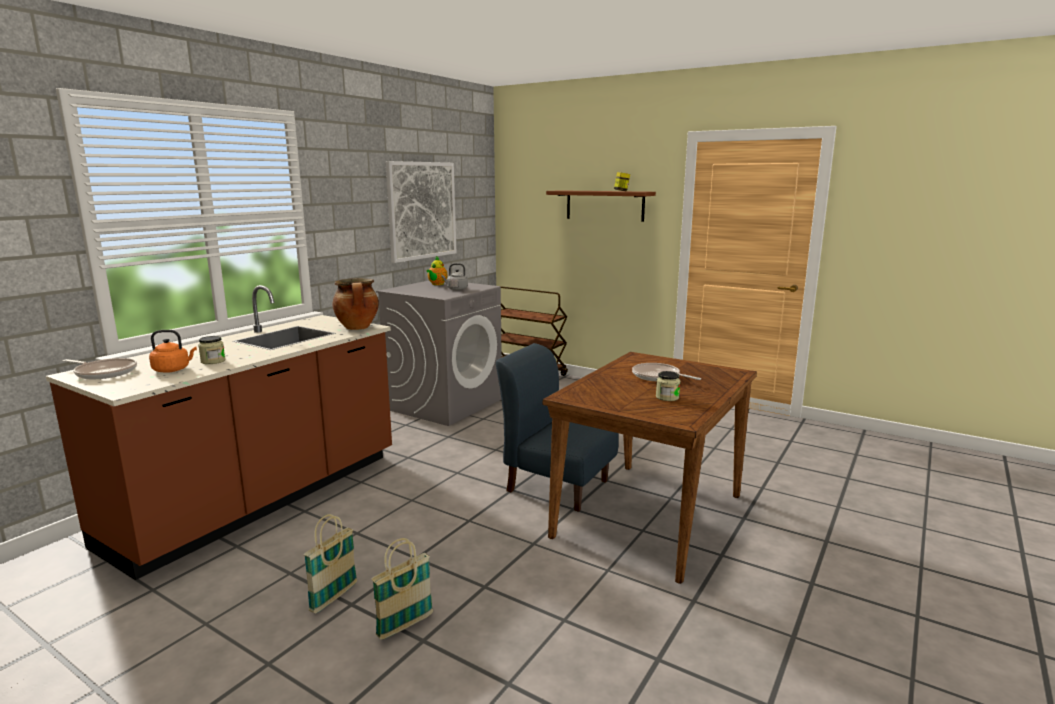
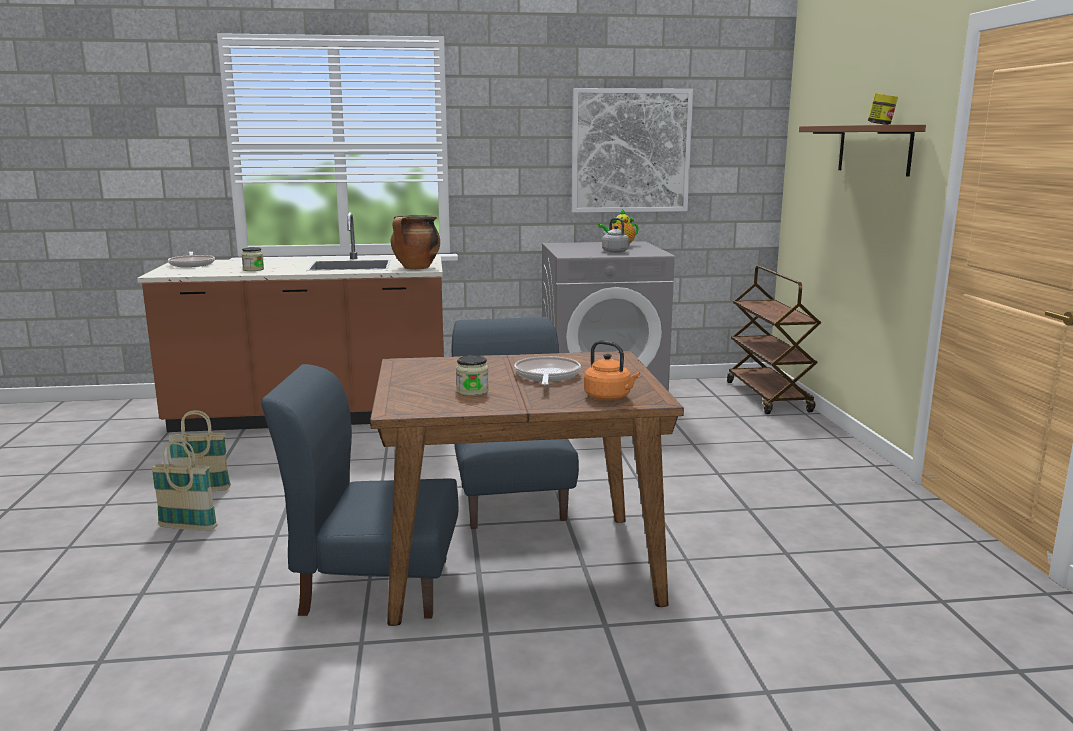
camera: 50 degrees right, 0 degrees up
(173, 370) = (219, 269): orange kettle -> orange kettle (609, 397)
(619, 570) = (375, 585): none -> blue chair

